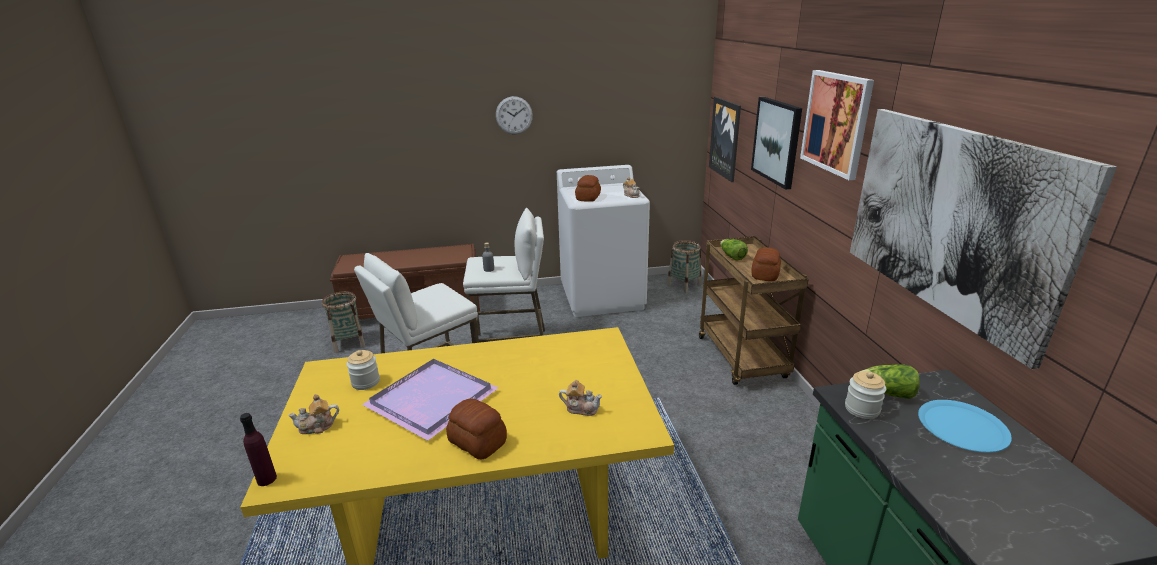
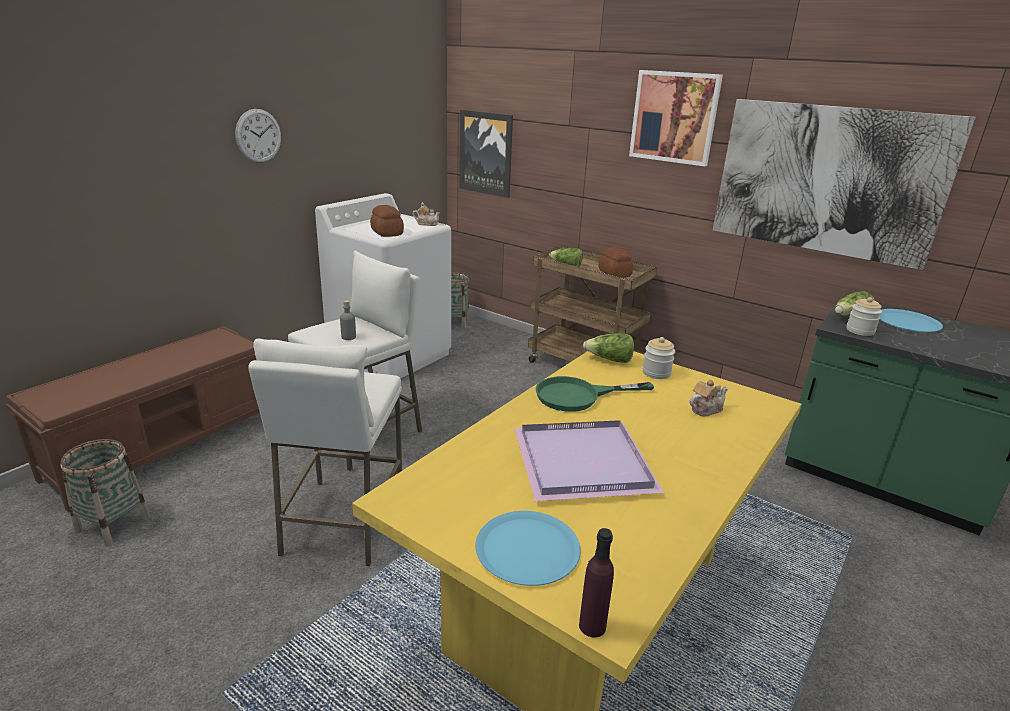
camera: 45 degrees left, 0 degrees up
(317, 427) = (527, 549): teapot -> blue plate
(366, 382) = (481, 483): jar -> jar (656, 373)
(477, 442) = (694, 473): bread -> none
(517, 358) = (578, 396): none -> green frying pan
(592, 342) = (609, 360): none -> lettuce
(777, 141) = (582, 145): picture -> none

